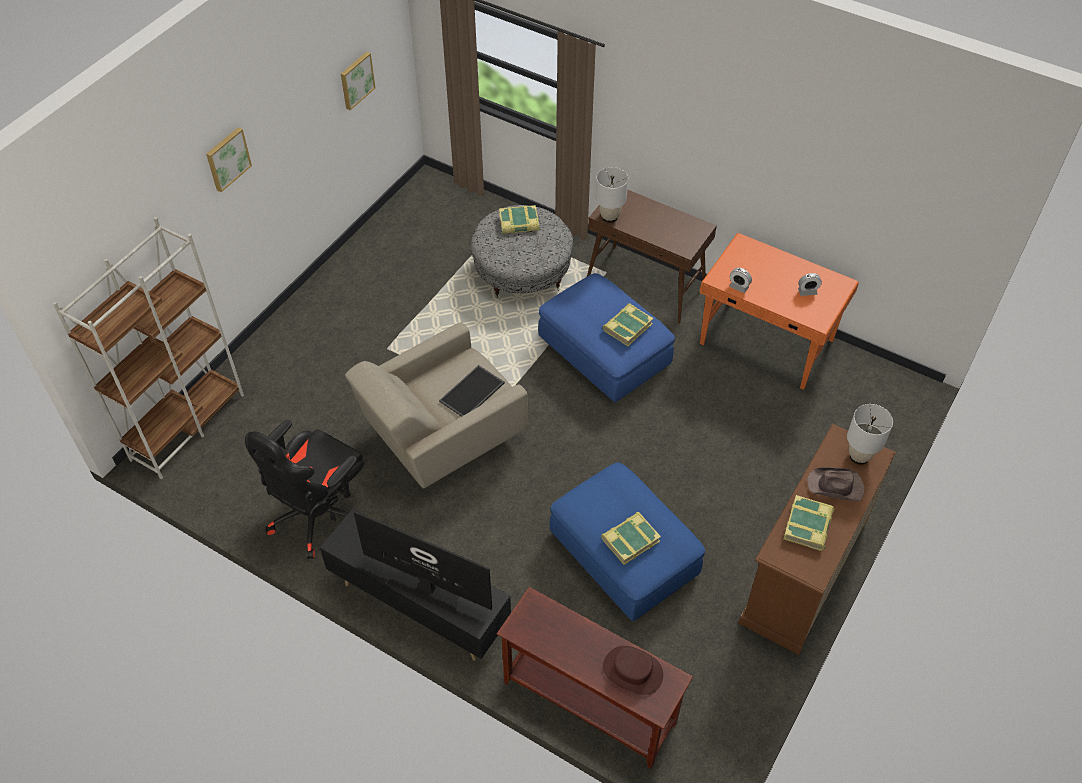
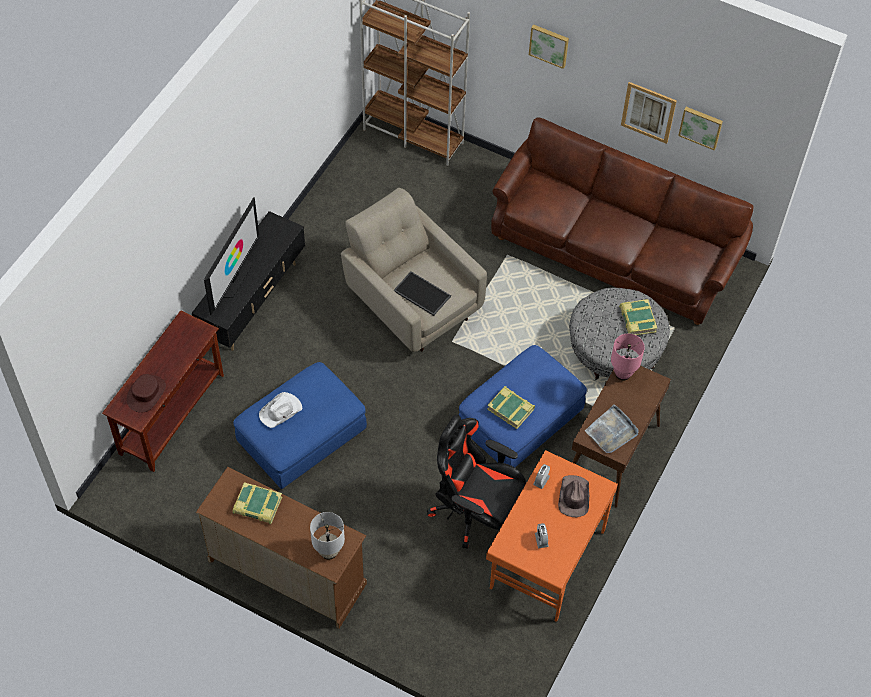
camera: 85 degrees right, 5 degrees up
(320, 120) = (648, 112): none -> picture
(321, 510) = (338, 230): black office chair -> black office chair (477, 515)
(395, 261) = (614, 249): none -> brown sofa
(609, 217) = (623, 374): white table lamp -> pink table lamp
(630, 540) = (281, 411): book -> white hat
(678, 231) = (611, 431): none -> grey tray
(836, 486) = (297, 530): brown hat -> brown hat (573, 497)

